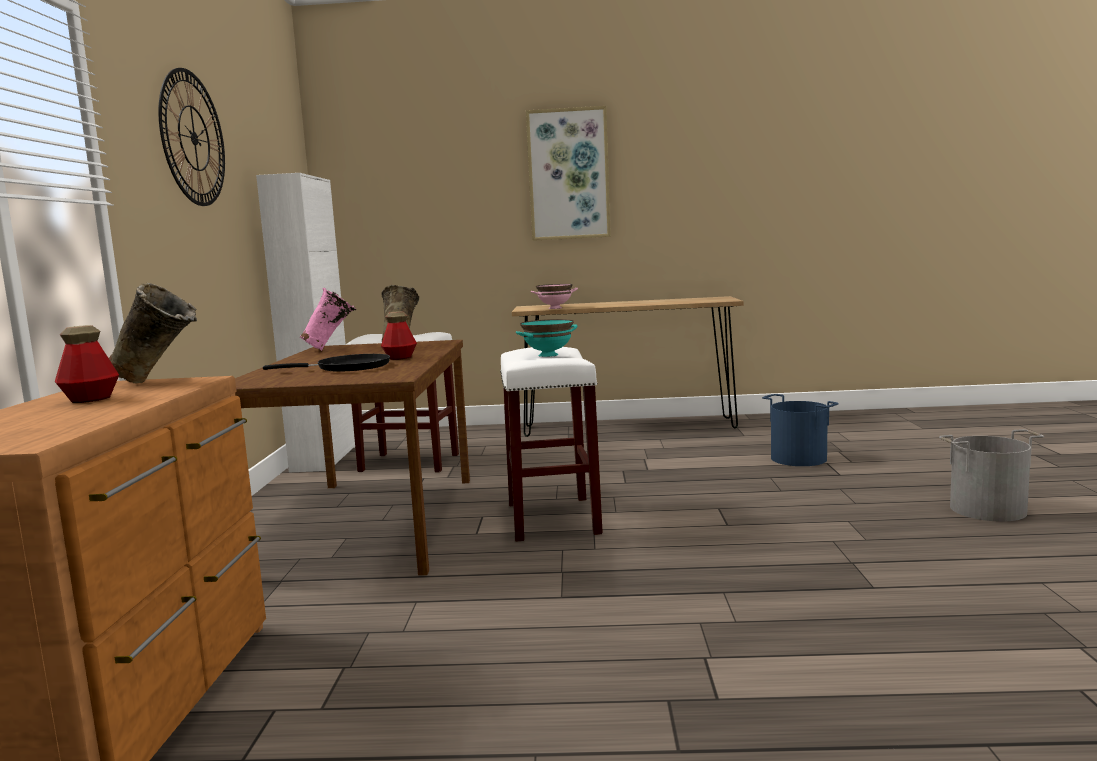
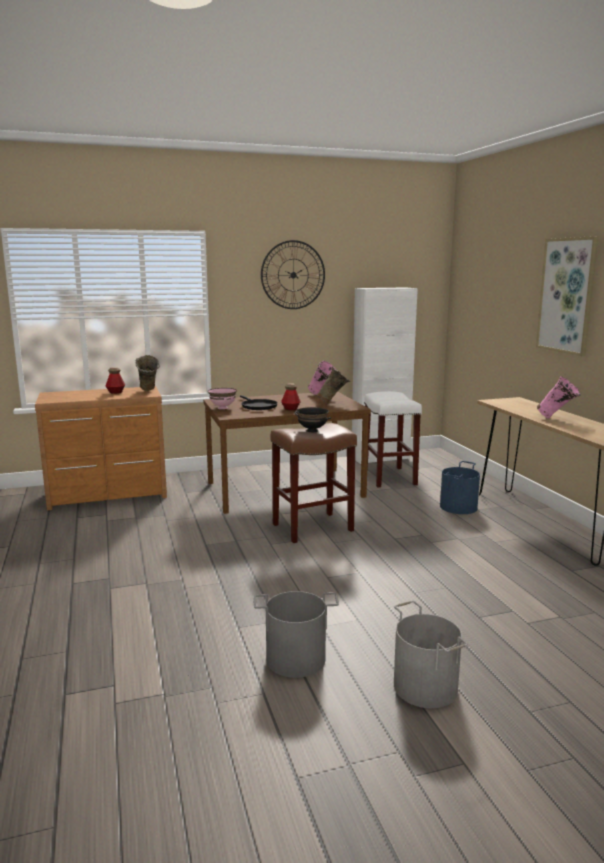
camera: 70 degrees right, 5 degrees up
(548, 355) = (312, 430): turquoise bowl -> black bowl
(554, 519) = (312, 528): white stool -> brown stool
(555, 308) = (504, 406): pink bowl -> pink bowl (222, 408)
(630, 303) = (557, 419): none -> pink vase
(798, 458) = (514, 597): blue bucket -> blue bucket (458, 507)
(953, 559) = (296, 659): none -> grey bucket

